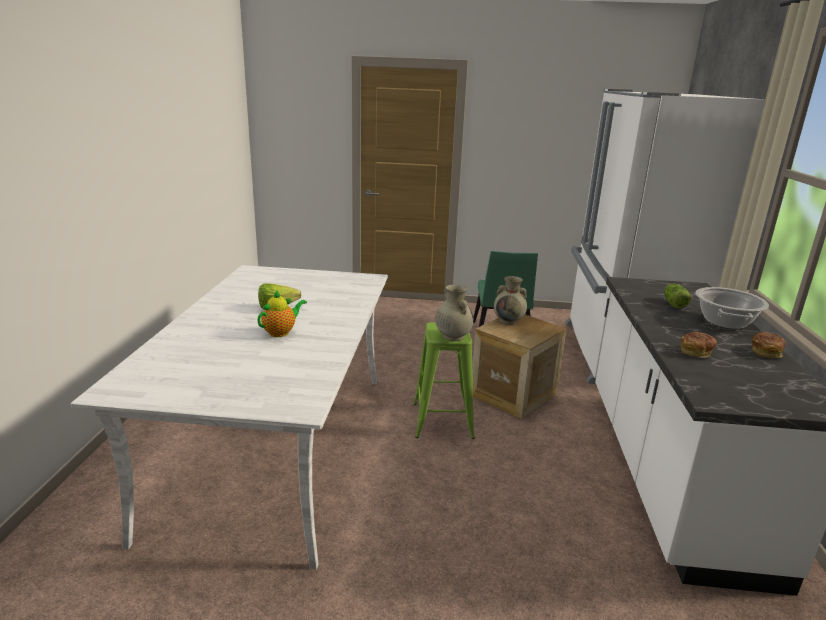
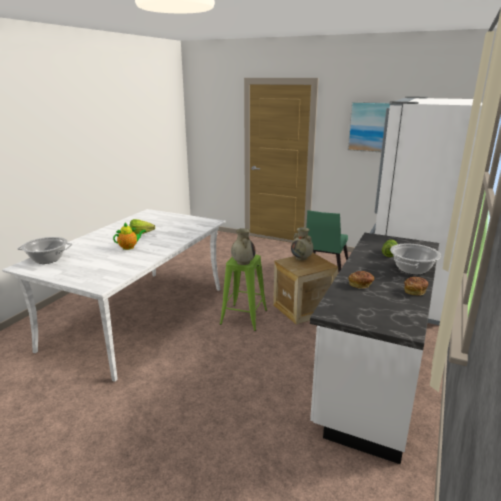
camera: 20 degrees right, 0 degrees up
(149, 372) = (47, 259): none -> cooking pot
(540, 131) = (369, 126): none -> picture

